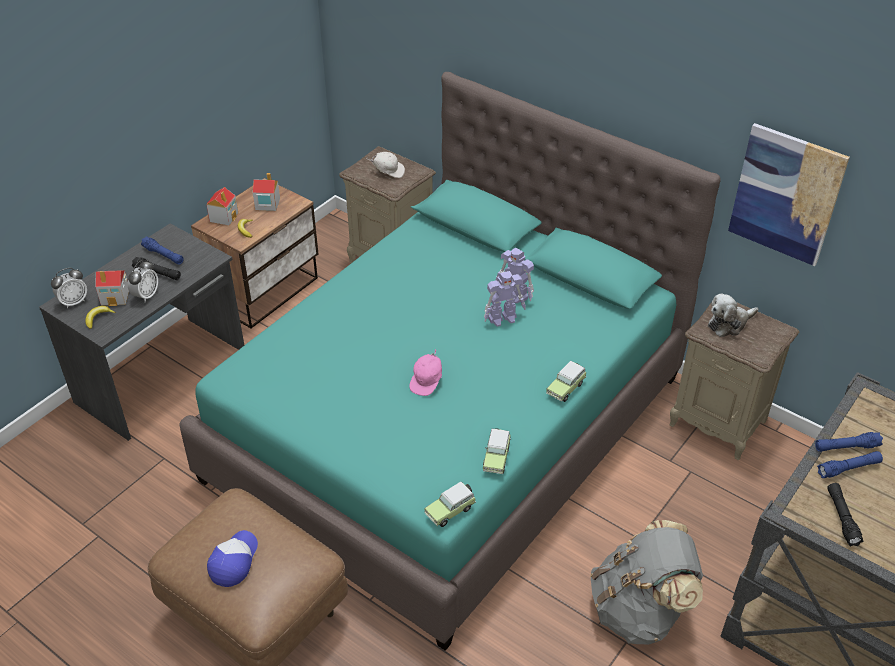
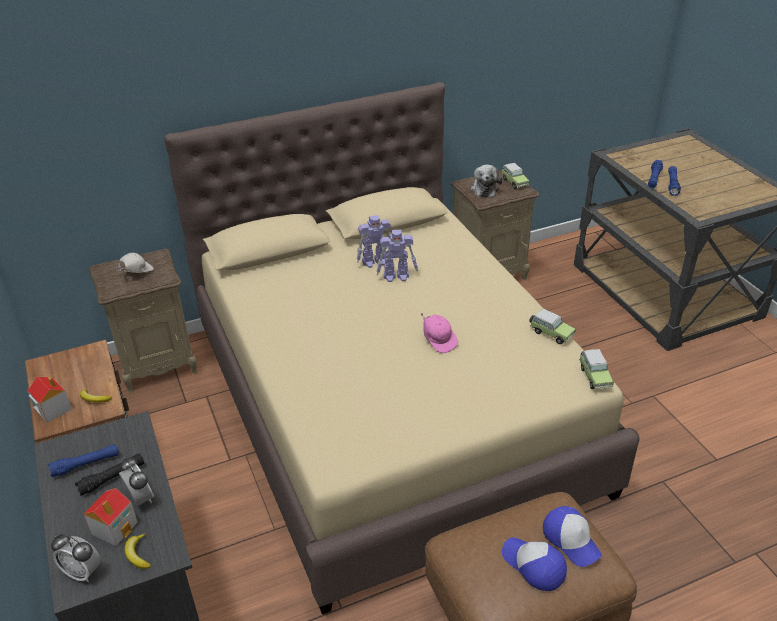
camera: 60 degrees left, 5 degrees down
(73, 302) = (83, 572): alarm clock -> alarm clock turned 120 degrees clockwise
(267, 204) = (71, 371): toy house -> none
(275, 579) = (571, 540): none -> cap
(448, 427) = (390, 406): turquoise bed -> beige bed
(503, 318) = (397, 276): toy robot -> toy robot turned 75 degrees clockwise
(566, 388) = (499, 274): toy car -> toy car (514, 182)
(639, 610) = (629, 378): grey backpack -> none
(786, 194) = (482, 71): picture -> none
(842, 518) = (712, 202): black flashlight -> none

